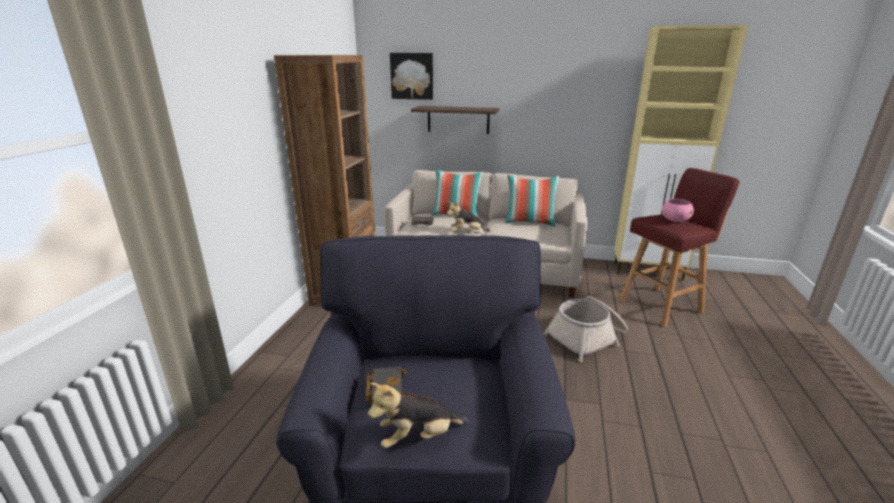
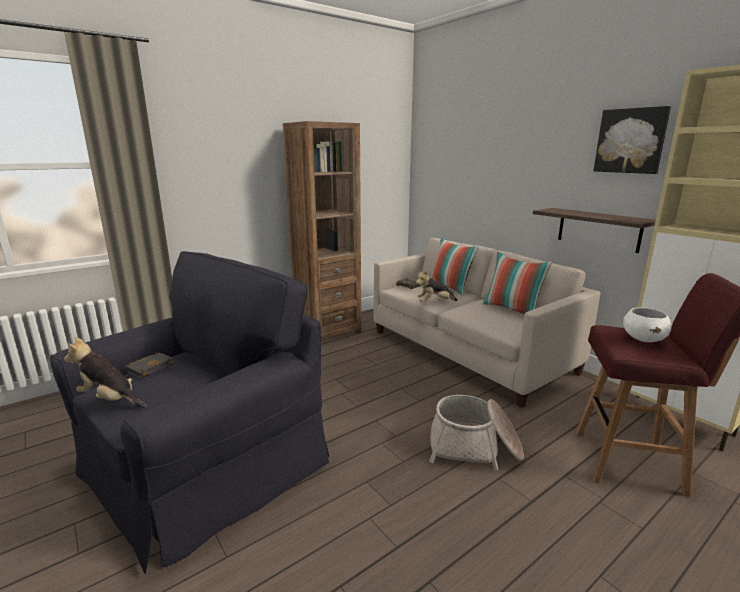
camera: 40 degrees right, 5 degrees down
(412, 76) = (448, 147): picture -> picture (631, 141)
(458, 119) = (481, 191): shelf -> shelf (598, 229)
(466, 233) = (434, 303): plush toy -> plush toy turned 45 degrees counterclockwise
(675, 220) = (643, 339): pink bowl -> white bowl

